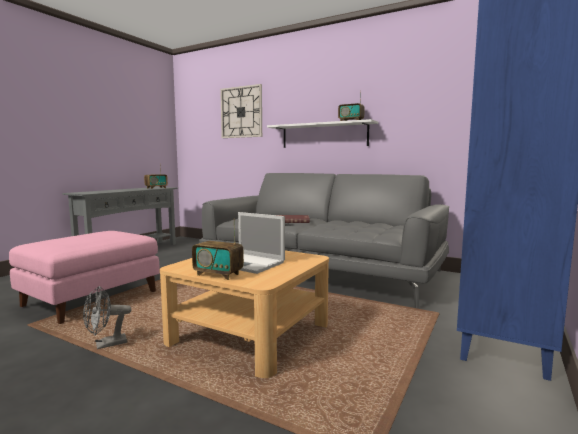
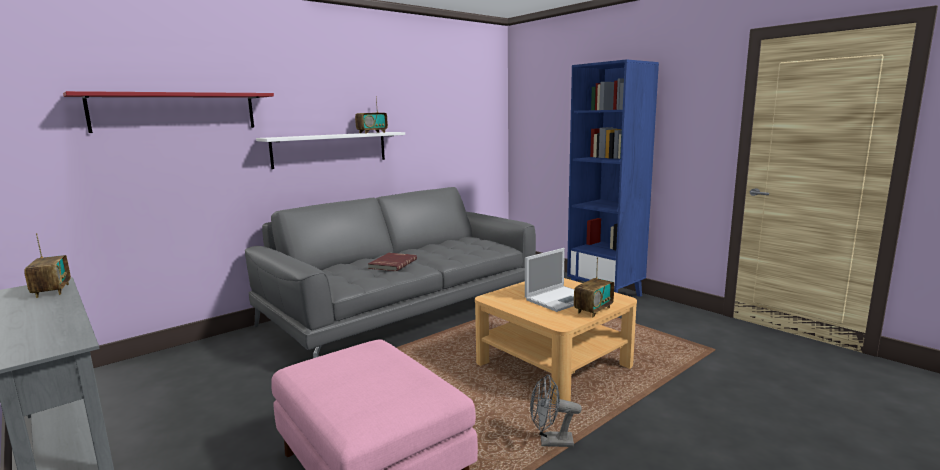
camera: 70 degrees left, 5 degrees up
(106, 345) = (550, 442): grey fan -> grey fan turned 105 degrees clockwise
(241, 112) = (176, 112): wall clock -> red shelf

